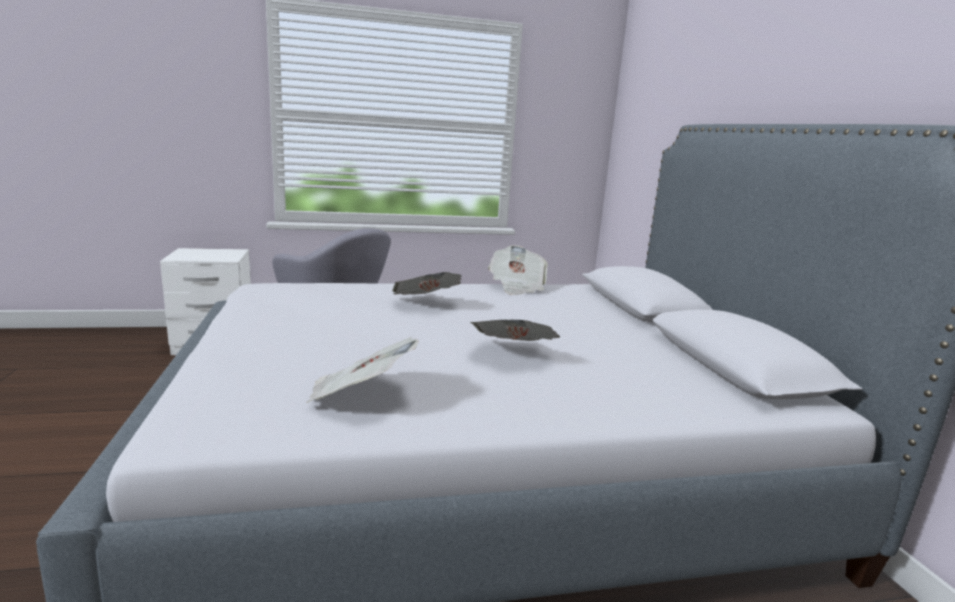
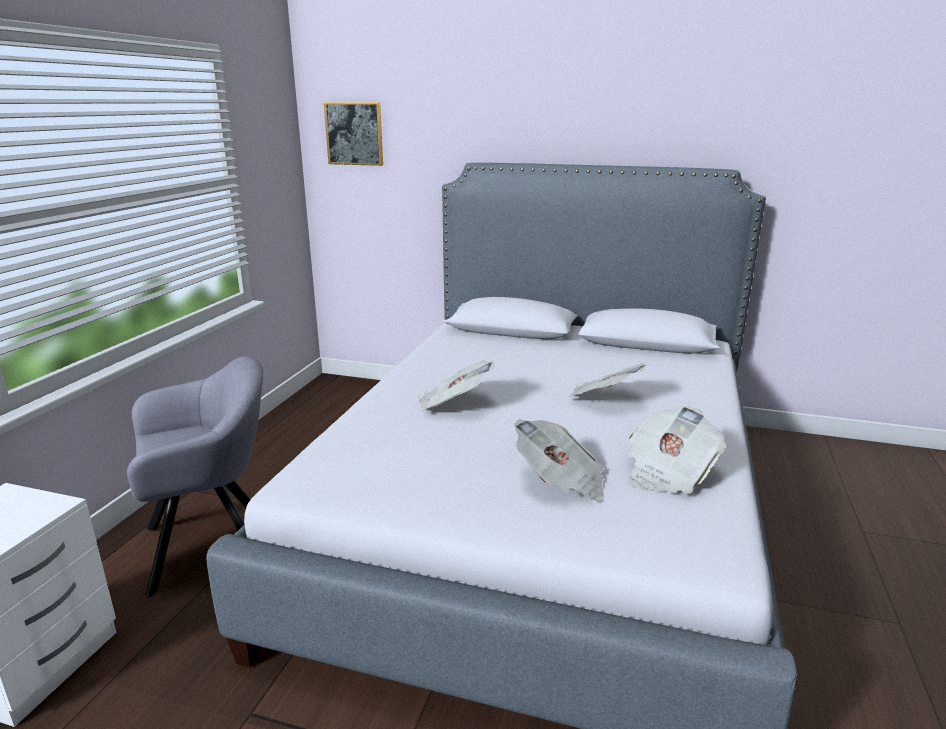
camera: 60 degrees left, 5 degrees up
(516, 287) = (428, 355): newspaper -> newspaper (560, 482)
(639, 102) = (354, 133): none -> picture

